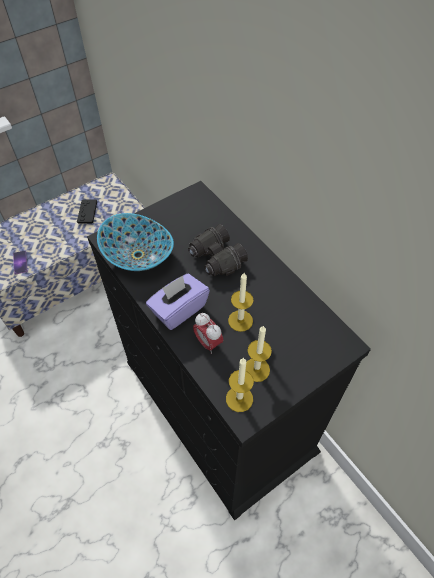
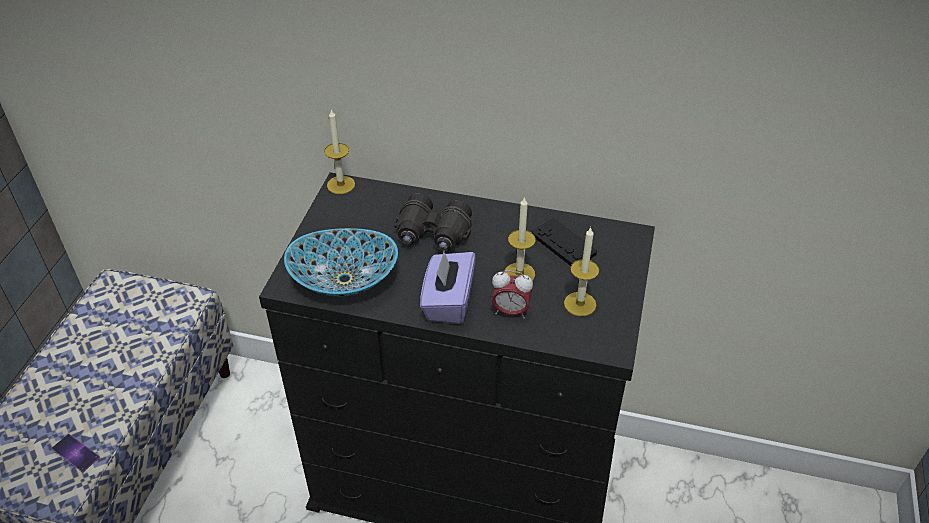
camera: 40 degrees left, 10 degrees down
(87, 212) = (116, 334): black game controller -> black game controller (563, 244)
(239, 399) = (591, 337): candle -> candle (341, 185)

